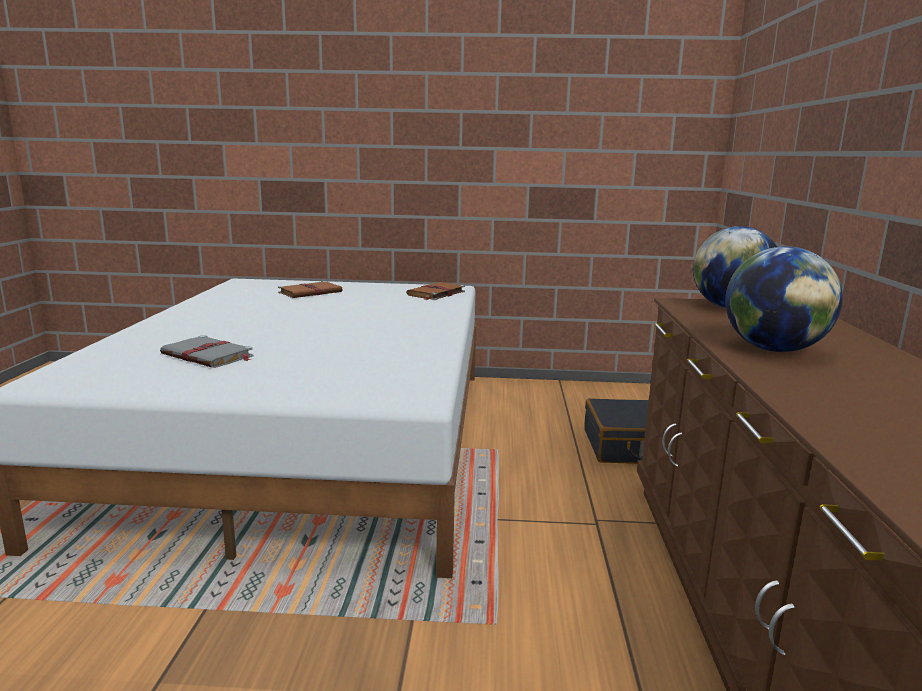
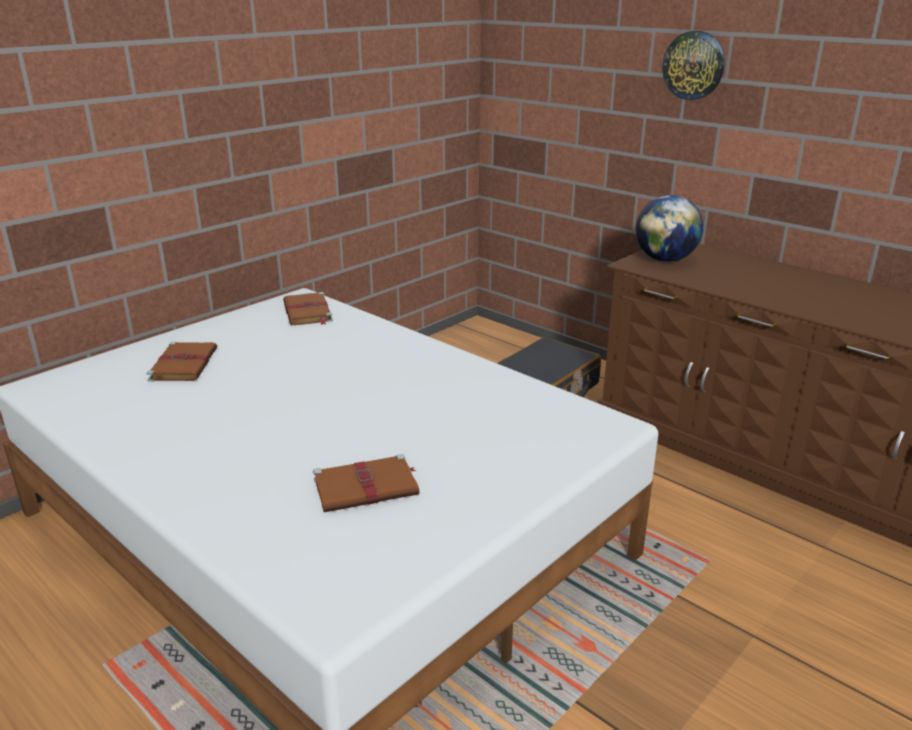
camera: 50 degrees left, 10 degrees up
(208, 356) = (367, 487): grey book -> brown book
(773, 349) = (774, 292): globe -> none
(852, 79) = (693, 65): none -> wall clock

